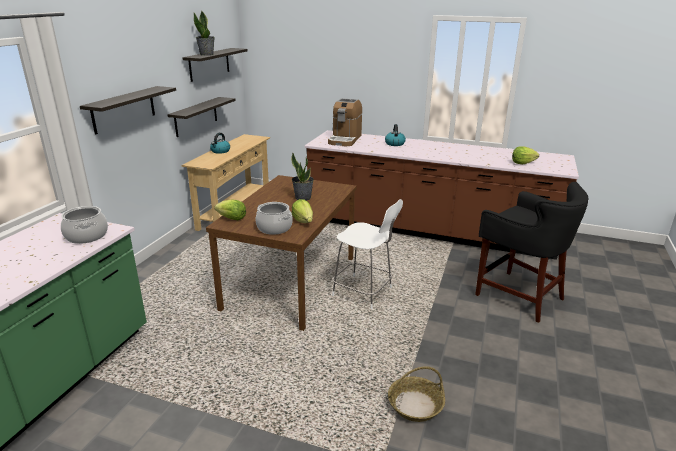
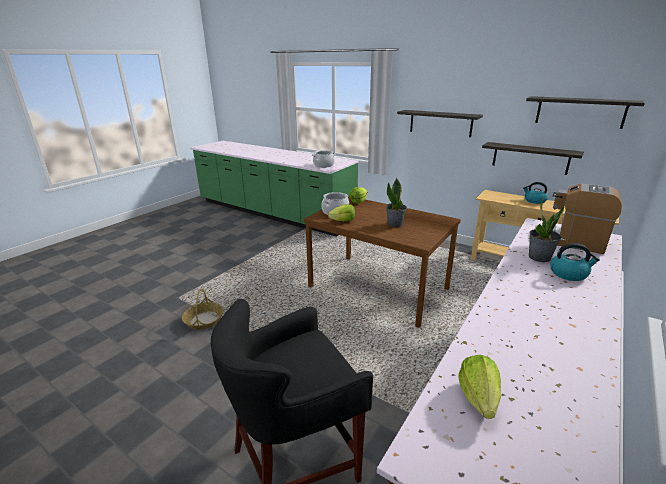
camera: 105 degrees right, 0 degrees up
(207, 54) = (557, 98): potted plant -> potted plant (539, 257)
(364, 293) = (349, 324): white chair -> none

